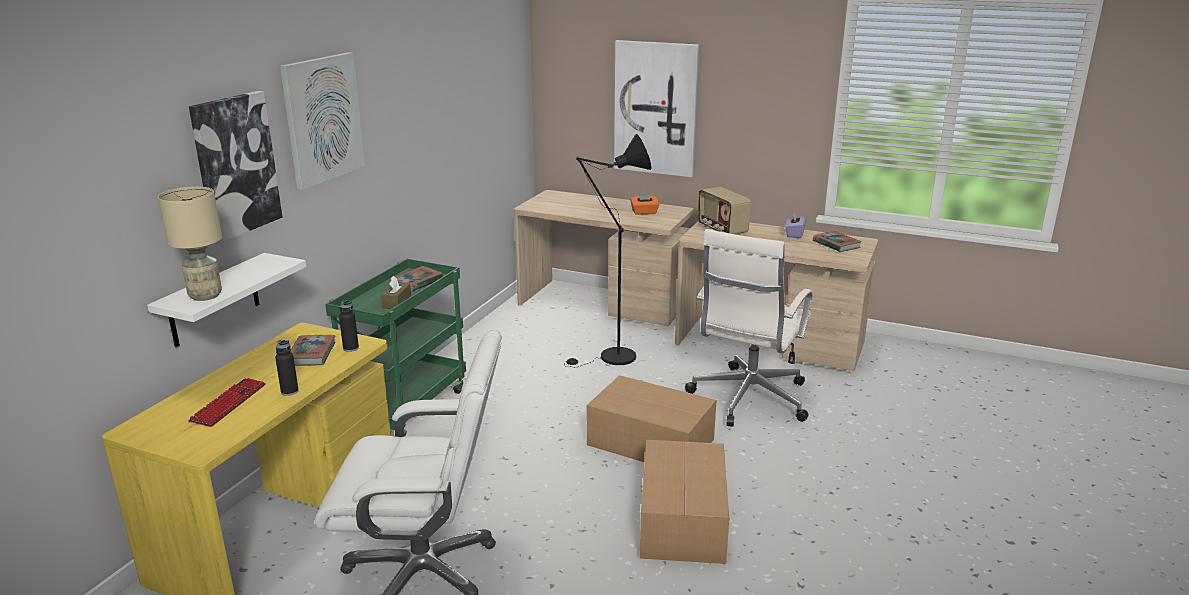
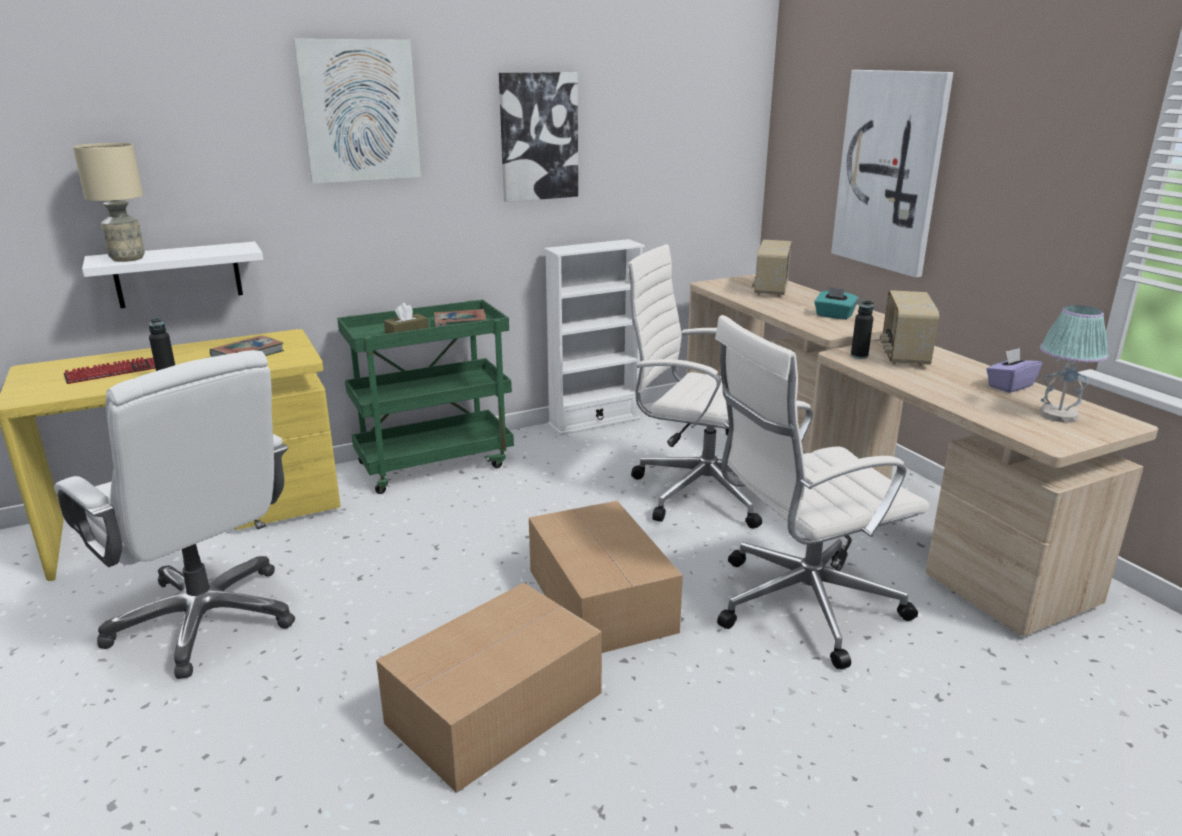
camera: 40 degrees right, 0 degrees up
(235, 165) = (217, 138): picture -> picture (538, 137)
(351, 348) = (282, 359): black bottle -> black bottle (859, 356)
(475, 337) = (594, 421): none -> white bookcase
(575, 202) = (770, 290): none -> radio
(611, 358) = (700, 491): black floor lamp -> white office chair
(644, 212) = (834, 316): orange tissue box -> turquoise tissue box
(836, 244) = (1058, 415): book -> table lamp

